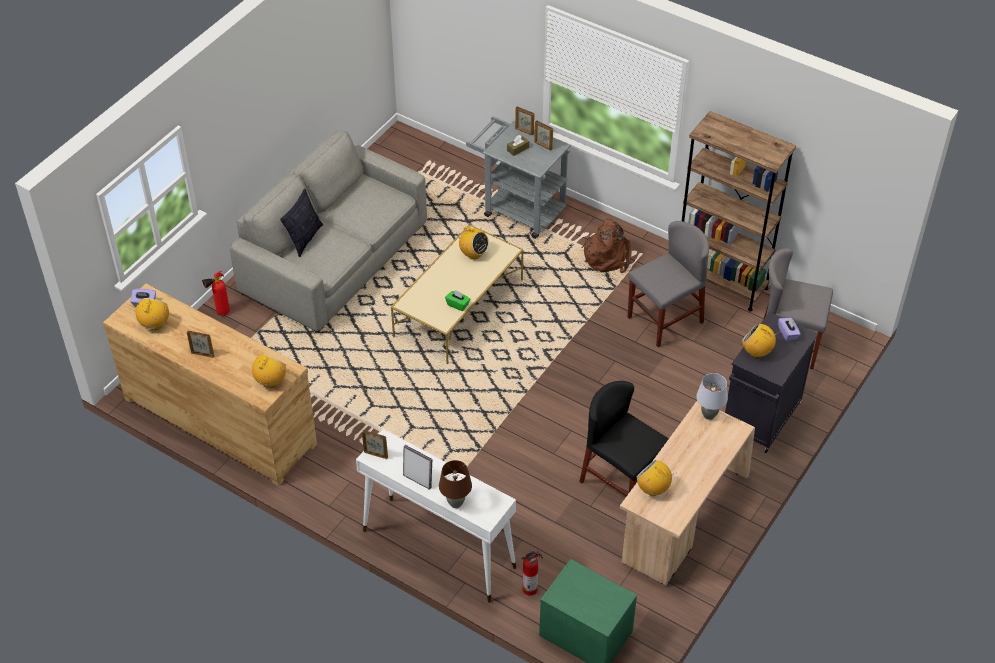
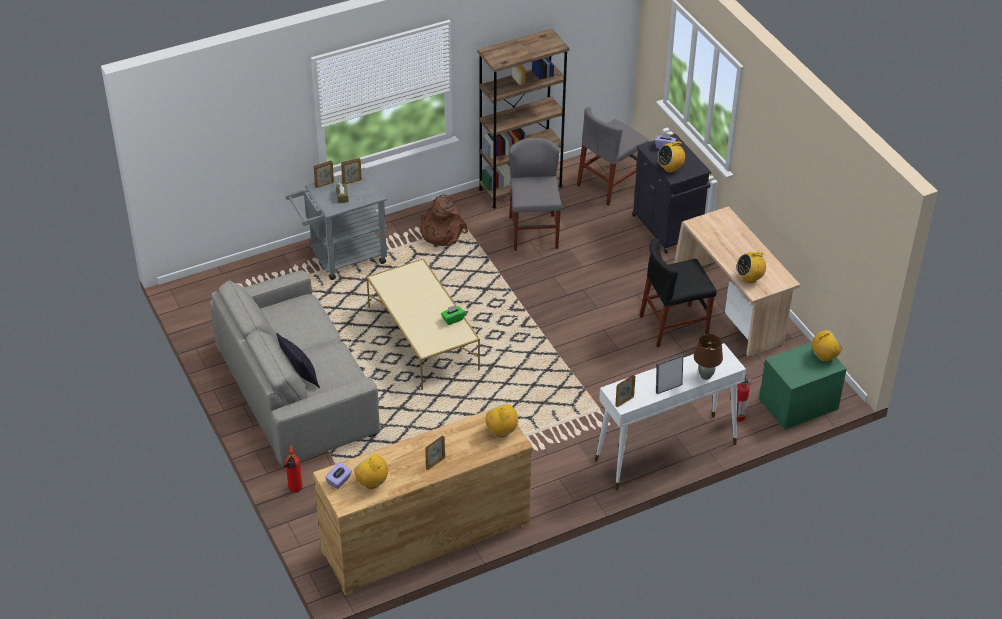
camera: 60 degrees left, 5 degrees down
(473, 254) = (403, 287): radio -> radio (824, 356)
(709, 415) = (702, 222): grey table lamp -> none

